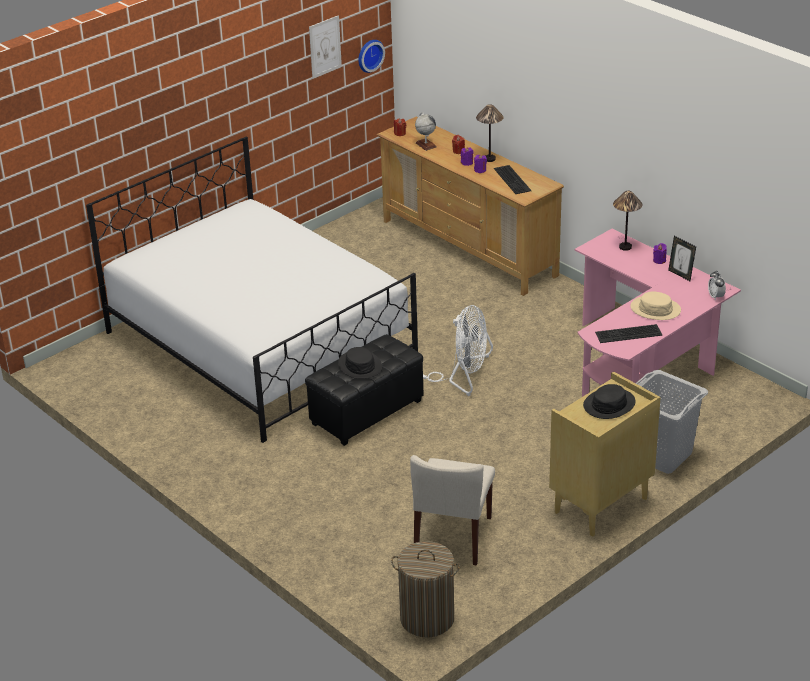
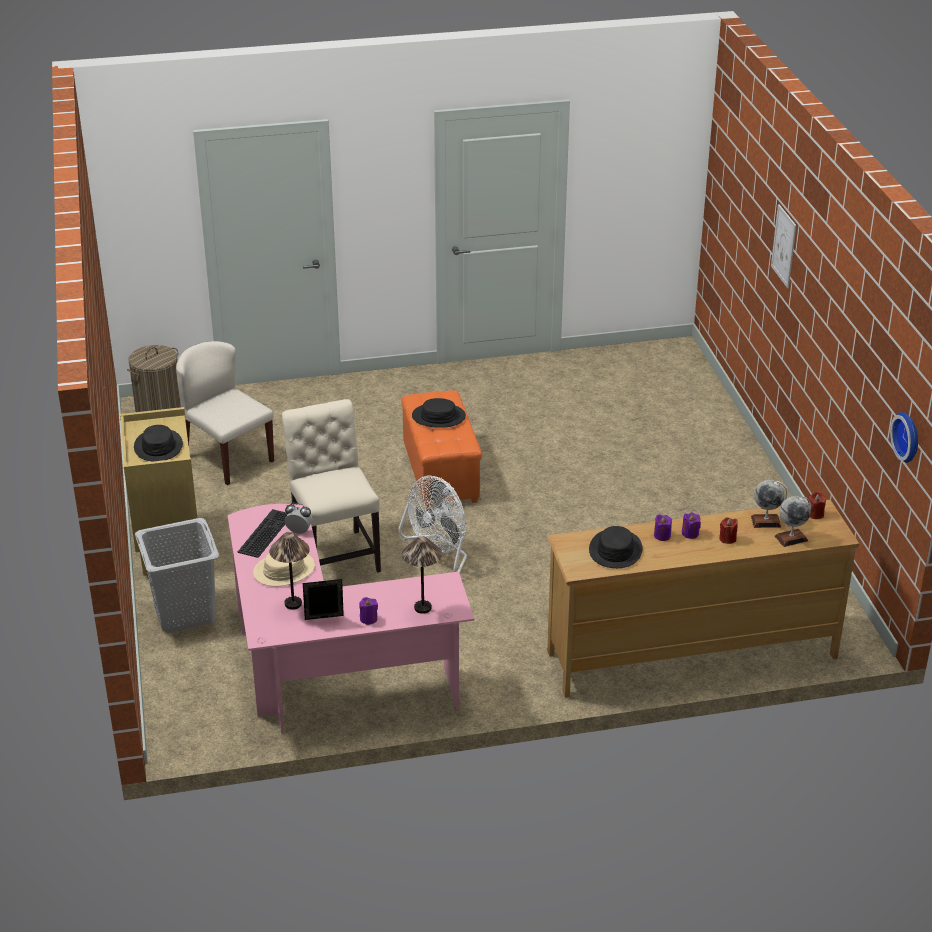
camera: 120 degrees right, 0 degrees up
(259, 343) = (617, 454): white bed -> none
(325, 46) = (881, 359): picture -> picture (784, 246)
(366, 412) = (441, 474): black ottoman -> orange ottoman
(434, 134) = (791, 538): none -> globe
(489, 159) = (685, 554): table lamp -> table lamp (293, 604)
(513, 179) = (615, 550): keyboard -> black hat
(519, 419) = (335, 554): none -> beige chair
(715, 296) = (256, 622): alarm clock -> alarm clock (299, 531)

